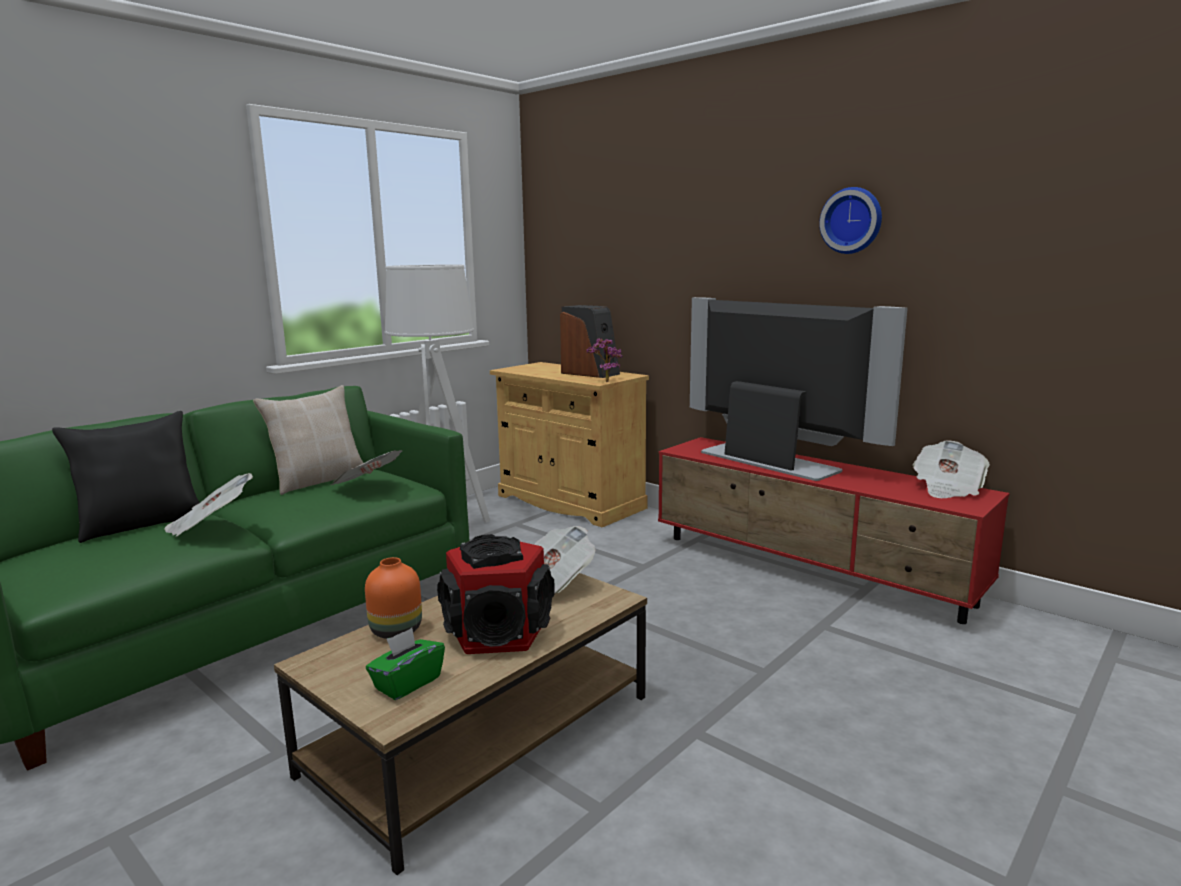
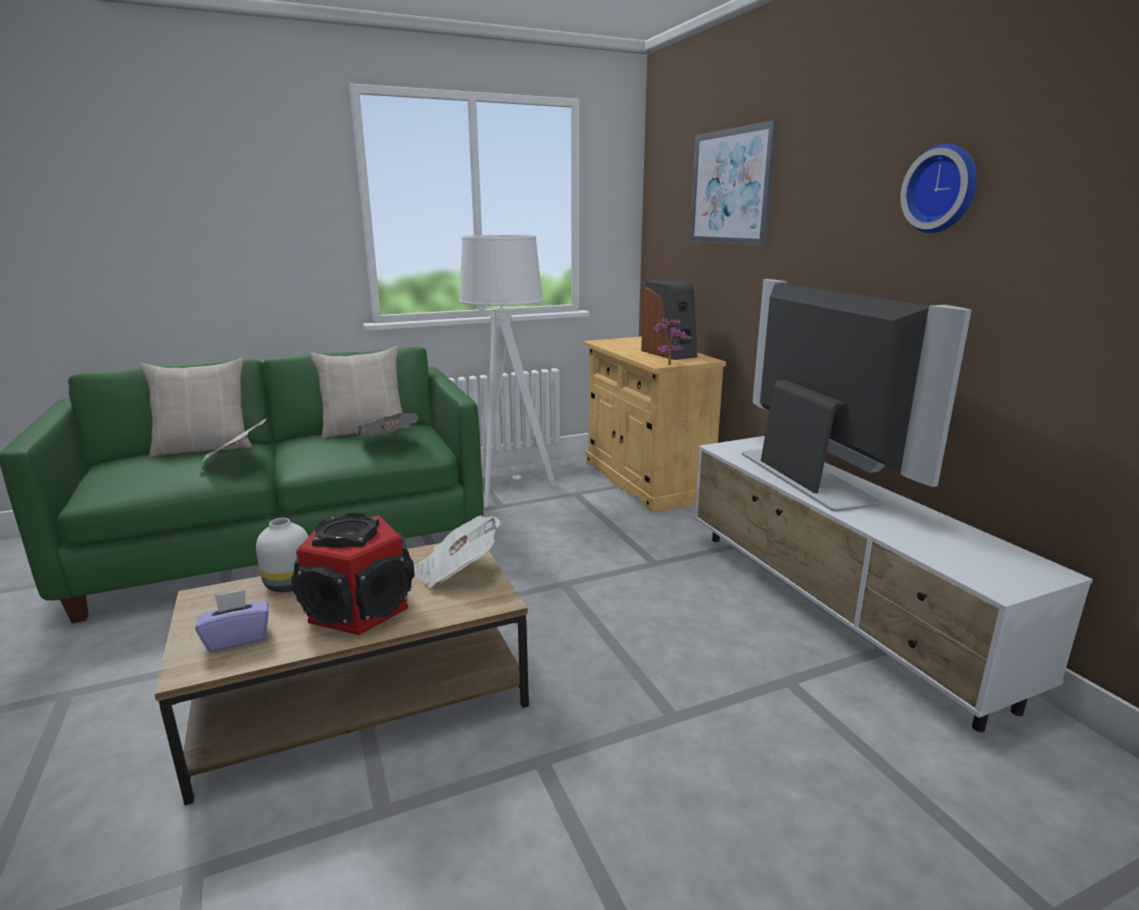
camera: 25 degrees right, 5 degrees up
(142, 524) = (205, 448): black pillow -> beige pillow
(396, 631) = (288, 585): orange vase -> white vase
(407, 683) = (237, 638): green tissue box -> purple tissue box
(637, 218) = (731, 187): none -> picture
(810, 570) = (834, 609): red tv stand -> white tv stand
(947, 488) = (1000, 554): newspaper -> none

